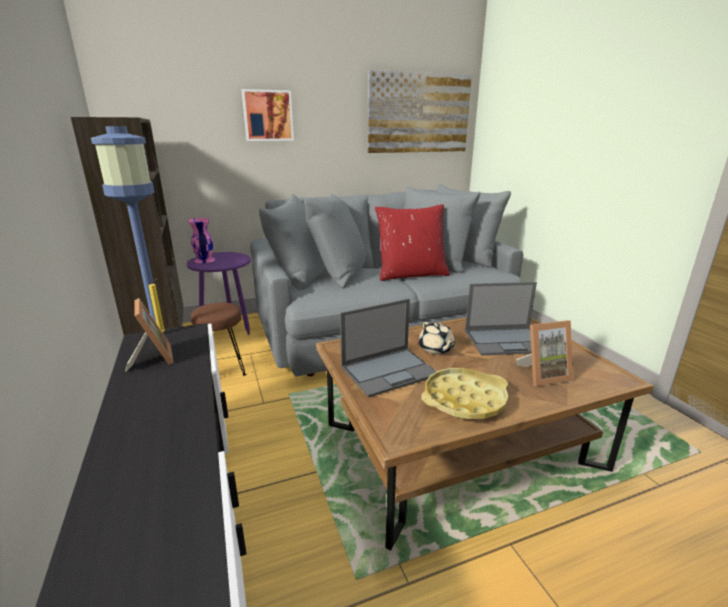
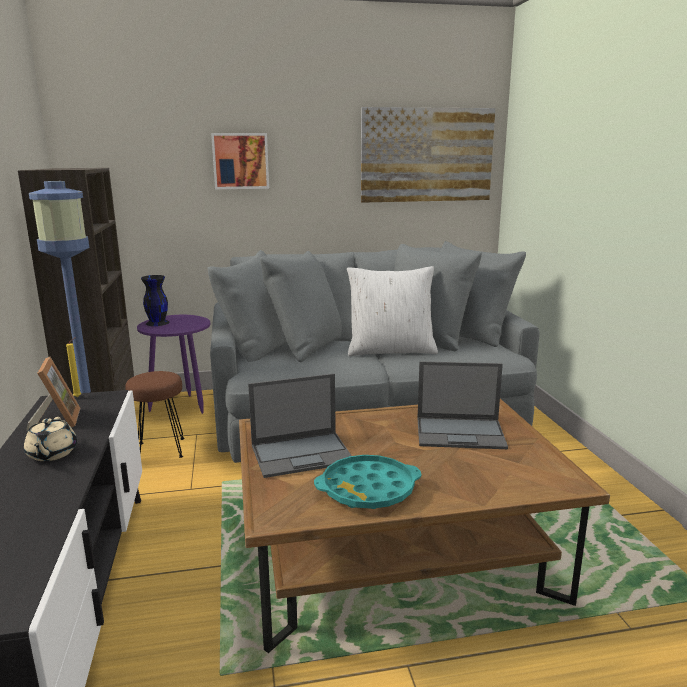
camera: 10 degrees right, 5 degrees down
(204, 260) = (157, 323): pink vase -> black vase
(411, 274) = (391, 350): red pillow -> white pillow
(436, 349) = (370, 435): beige teapot -> beige teapot (51, 454)
(464, 399) = (368, 489): yellow tray -> turquoise tray
(543, 375) = (479, 472): picture frame -> none

